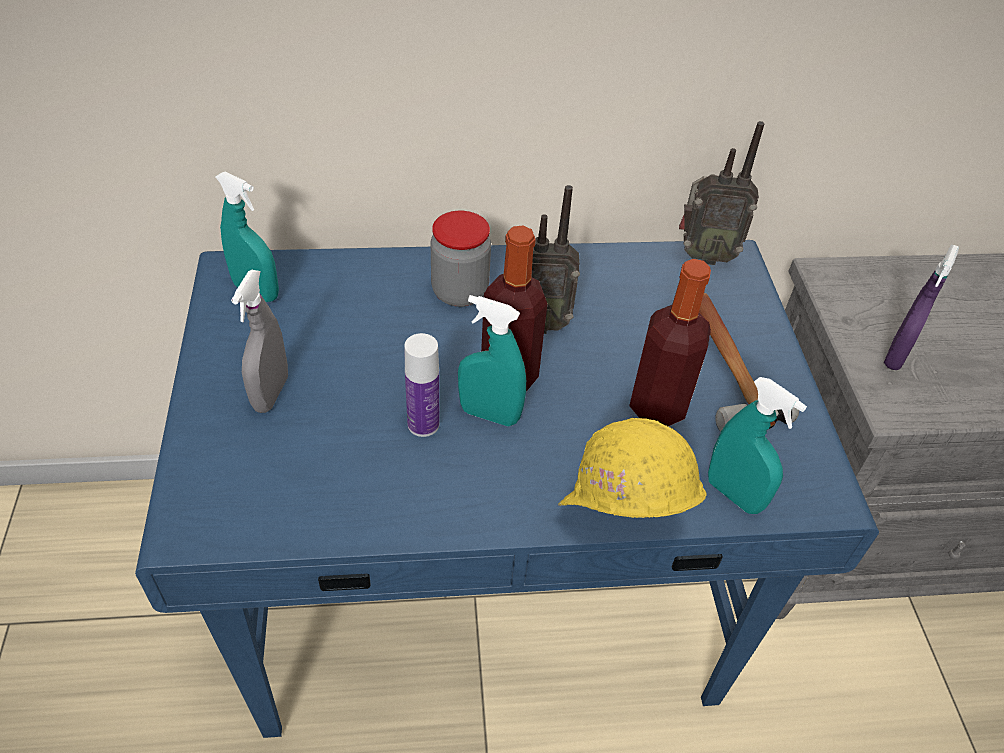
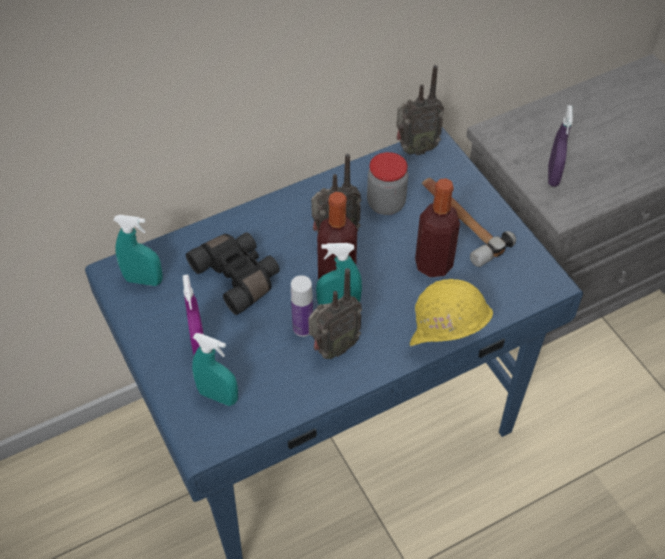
camera: 20 degrees left, 5 degrees up
(271, 393) = (198, 344): grey spray bottle -> purple spray bottle
(378, 328) = (239, 276): none -> black binoculars
(449, 467) = (332, 348): none -> radio
(460, 292) = (275, 232): jar -> jar (386, 204)
(734, 494) = (499, 301): turquoise spray bottle -> turquoise spray bottle (218, 396)

